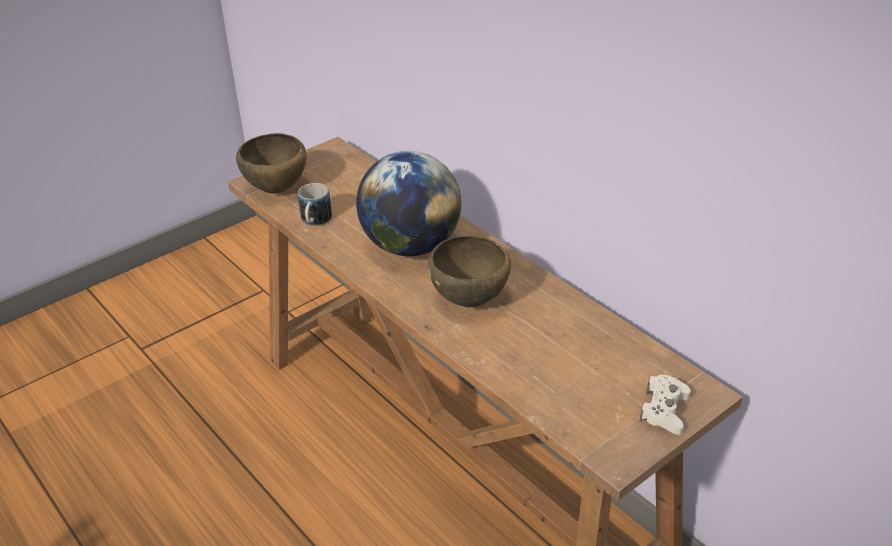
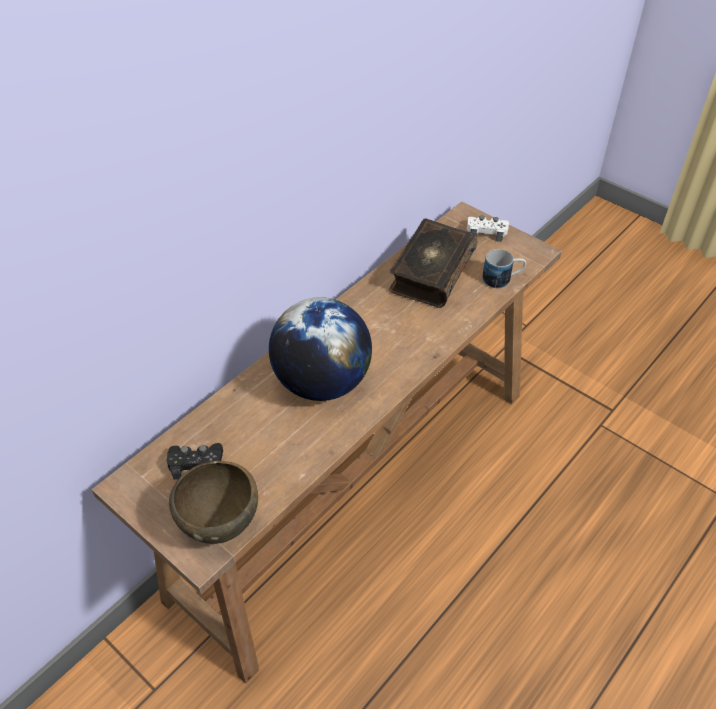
camera: 100 degrees left, 10 degrees up
(314, 222) = (287, 470): mug -> mug (502, 279)
(342, 178) = (196, 463): none -> black game controller
(470, 300) = (395, 333): brown bowl -> none
(575, 342) = (430, 272): none -> book

